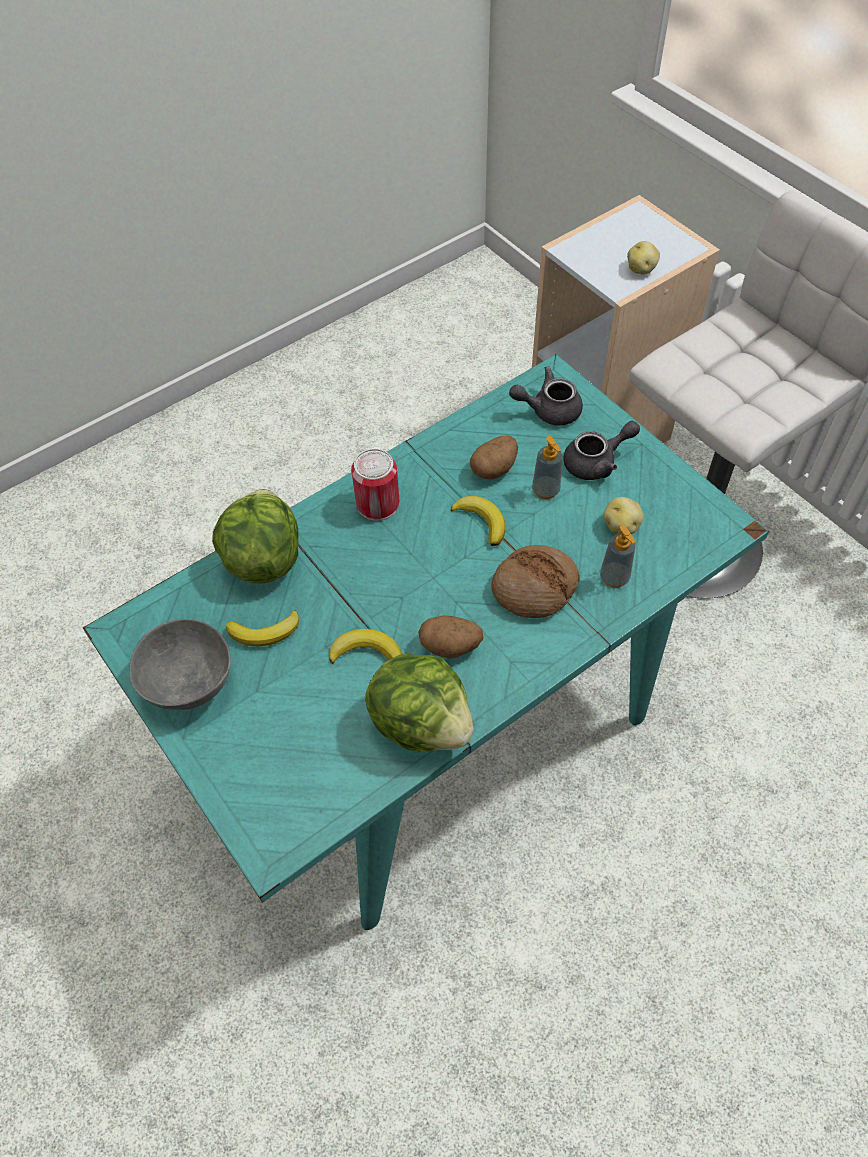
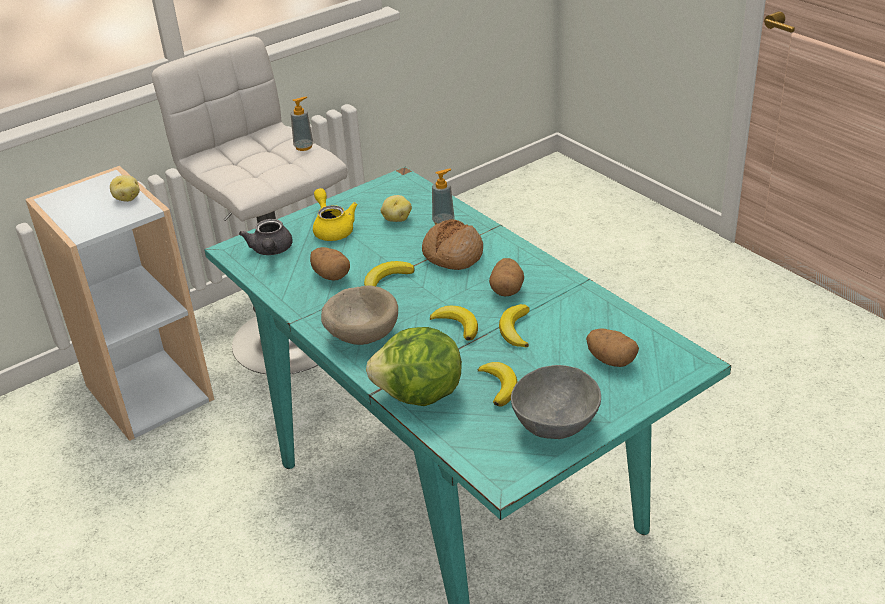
camera: 90 degrees left, 20 degrees down
(291, 752) = (610, 360): none -> potato
(377, 504) = (362, 334): can -> beige bowl
(383, 592) = (457, 325): none -> banana
(422, 722) = (574, 299): lettuce -> none
(546, 490) = (358, 251): soap dispenser -> soap dispenser (304, 147)
(596, 462) = (333, 229): grey teapot -> yellow teapot

